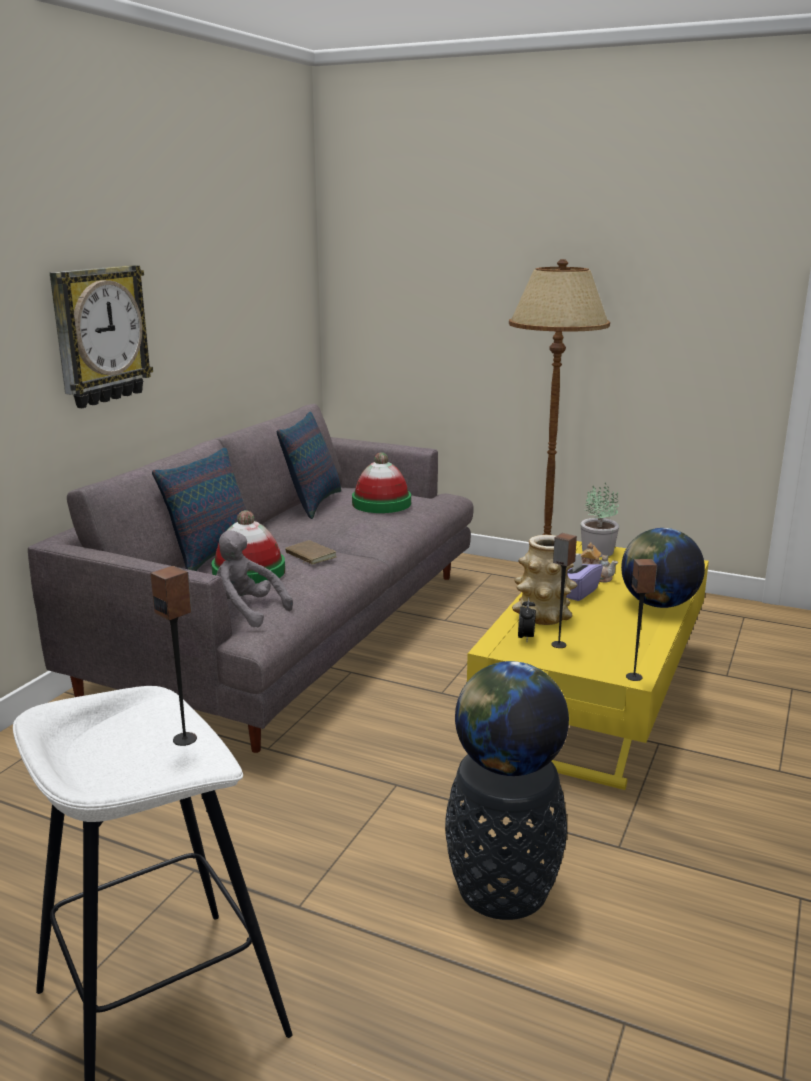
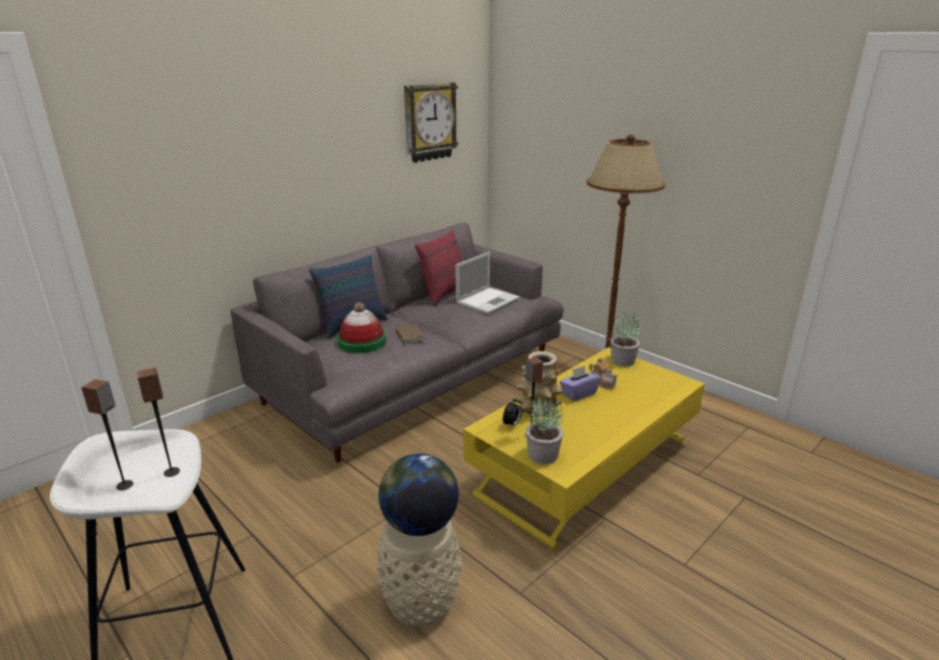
camera: 20 degrees right, 5 degrees up
(99, 335) = (291, 176): wall clock -> wall clock (429, 122)
(244, 612) = (340, 371): grey plush toy -> none
(313, 504) = (445, 294): blue pillow -> red pillow
(381, 503) = (488, 300): hat -> laptop
(503, 889) = (421, 602): black stool -> beige stool
(593, 663) = (543, 455): none -> potted plant
(634, 677) = (563, 473): speaker -> speaker (125, 485)
(658, 604) = (632, 414): globe -> none

